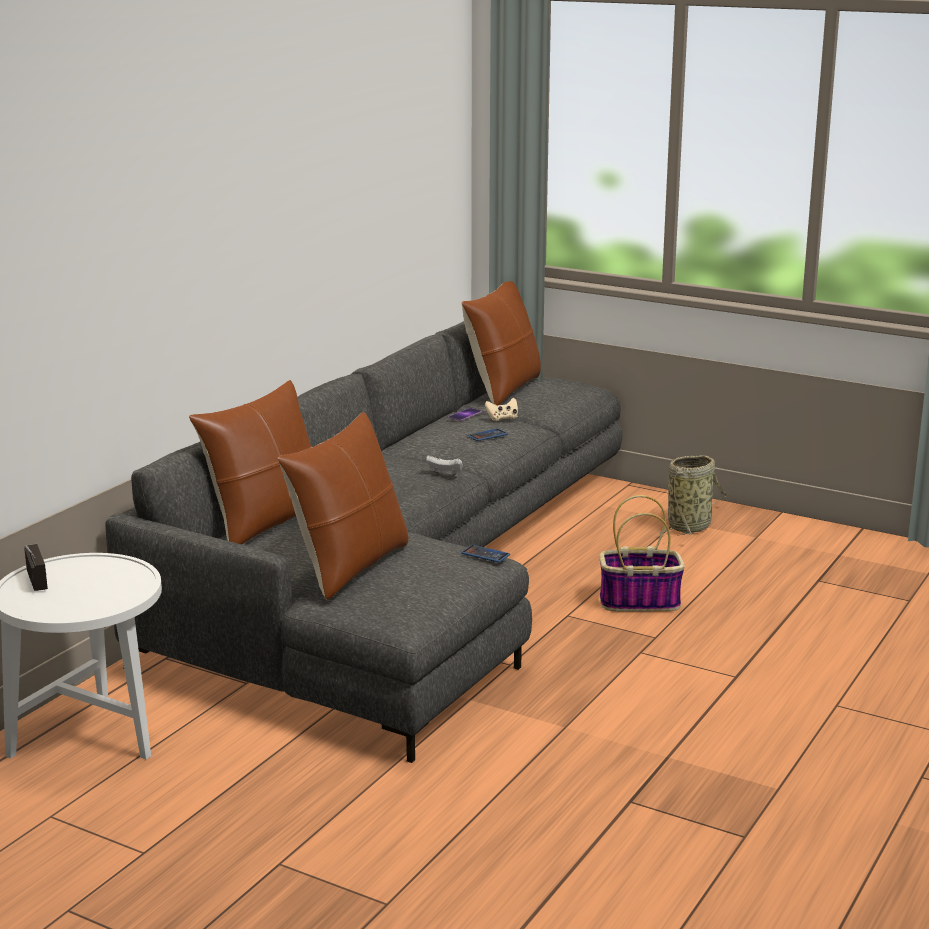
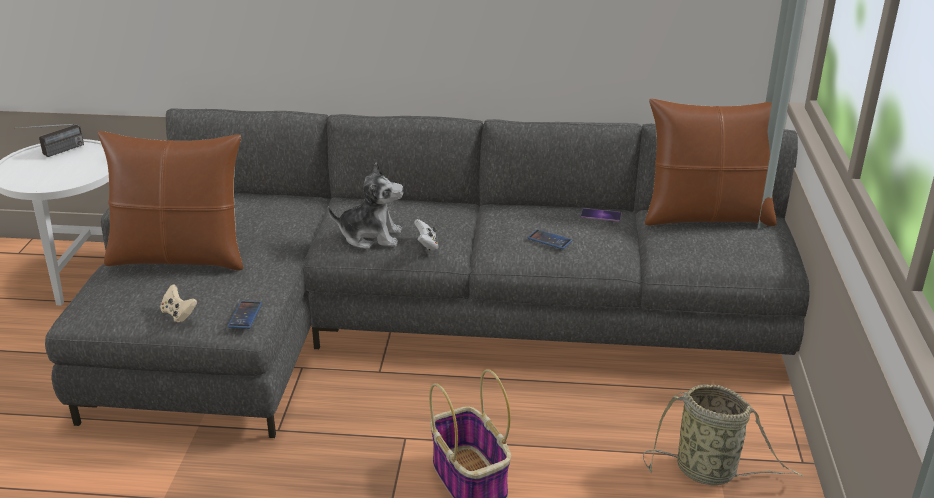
camera: 65 degrees right, 10 degrees up
(266, 523) = (266, 200): brown pillow -> none
(404, 490) = (371, 236): none -> plush toy
(502, 418) = (609, 236): beige game controller -> beige game controller (179, 314)

